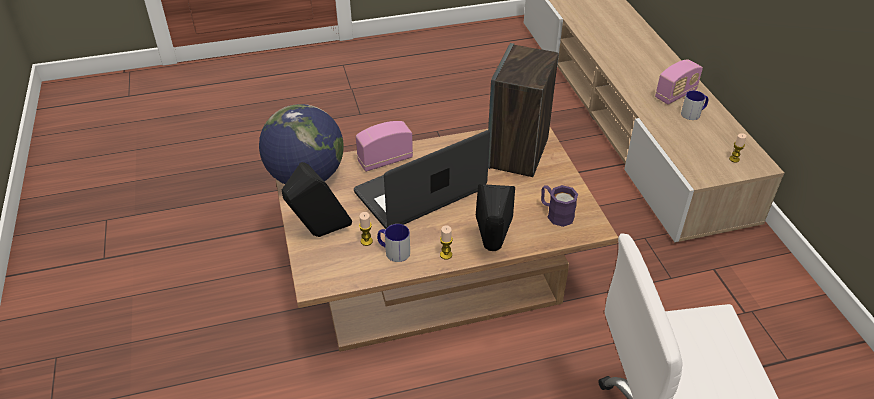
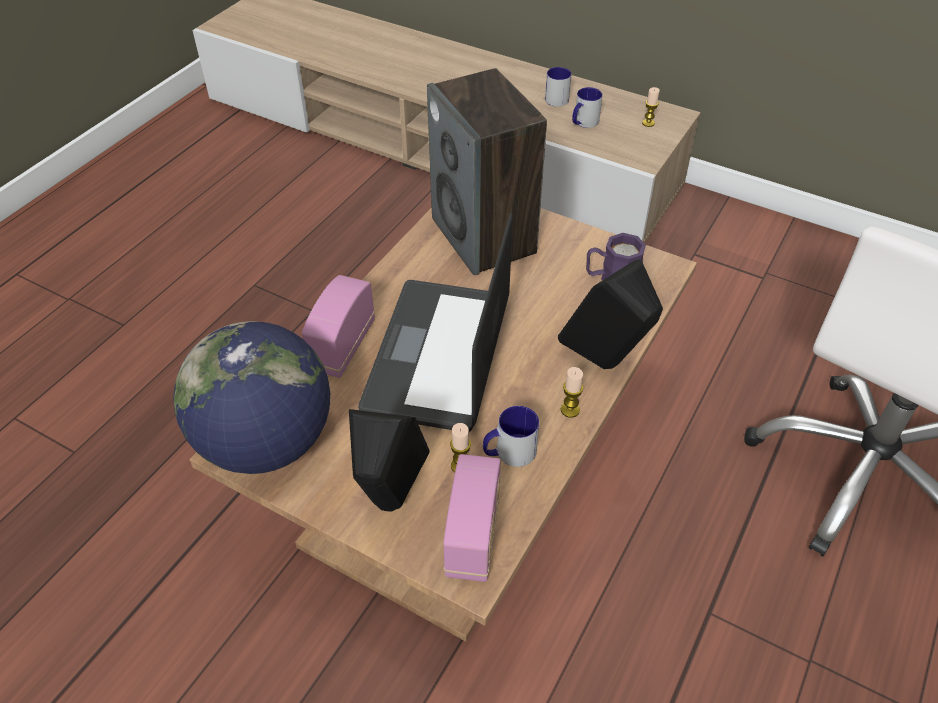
camera: 45 degrees left, 5 degrees up
(675, 94) = (518, 86): radio -> radio (473, 536)
(688, 136) = (583, 123): none -> mug

